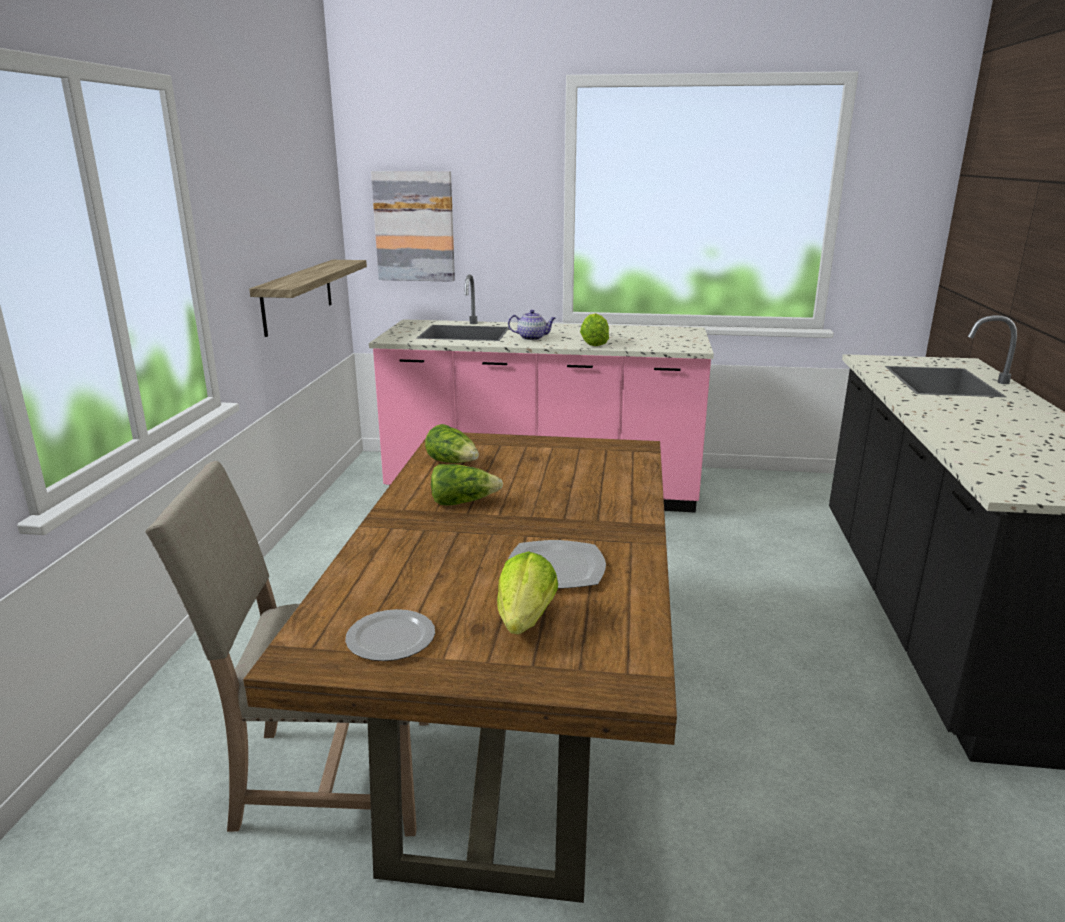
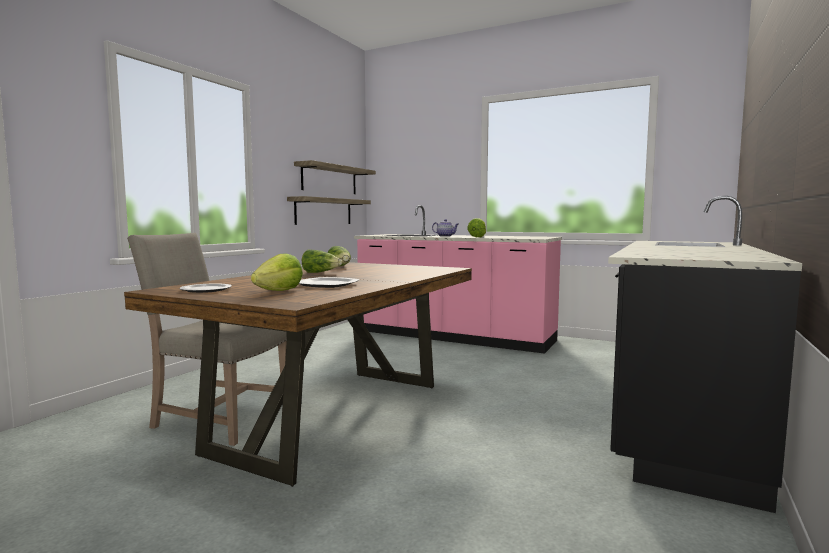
camera: 20 degrees right, 15 degrees down
(299, 232) = (329, 179): none -> shelf
(414, 226) = (401, 184): picture -> none

